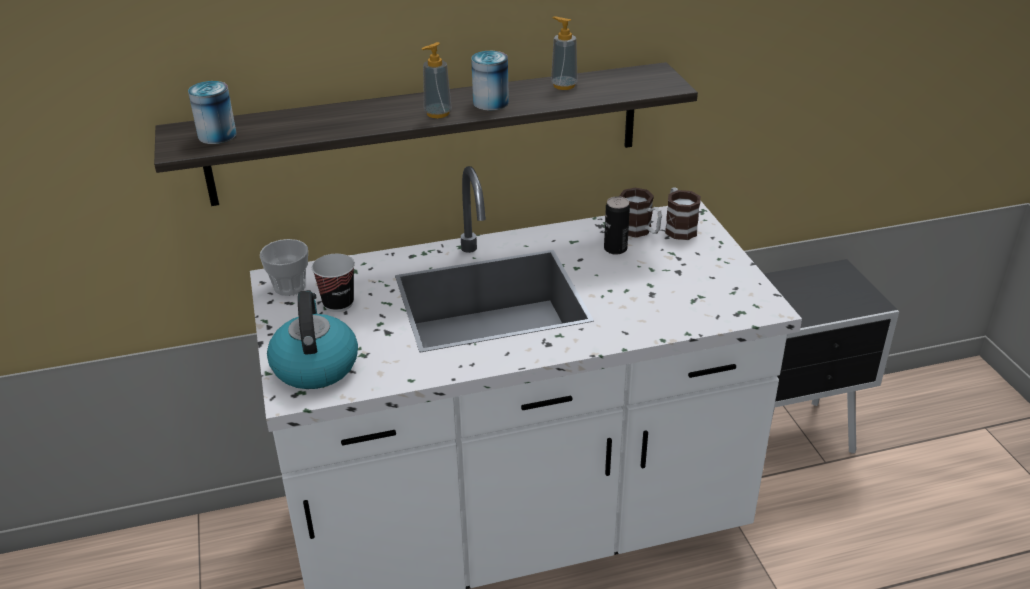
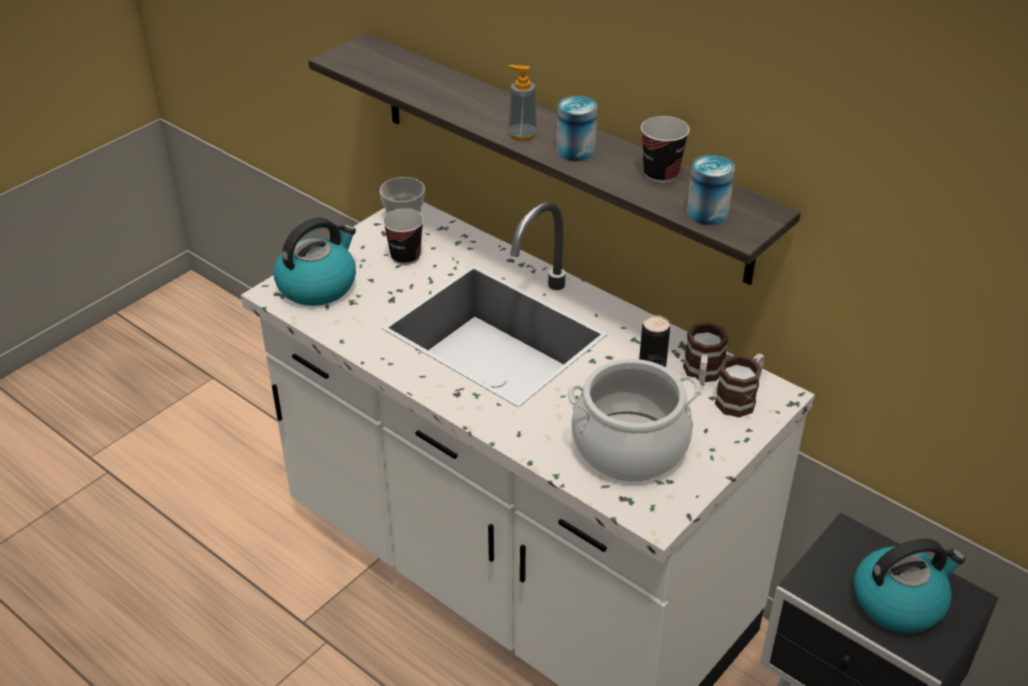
camera: 55 degrees right, 5 degrees up
(217, 135) = (374, 62): can -> can (707, 213)
(564, 85) = (661, 174): soap dispenser -> cup
(685, 289) = (629, 446): none -> cooking pot
(825, 293) = (899, 601): none -> kettle

